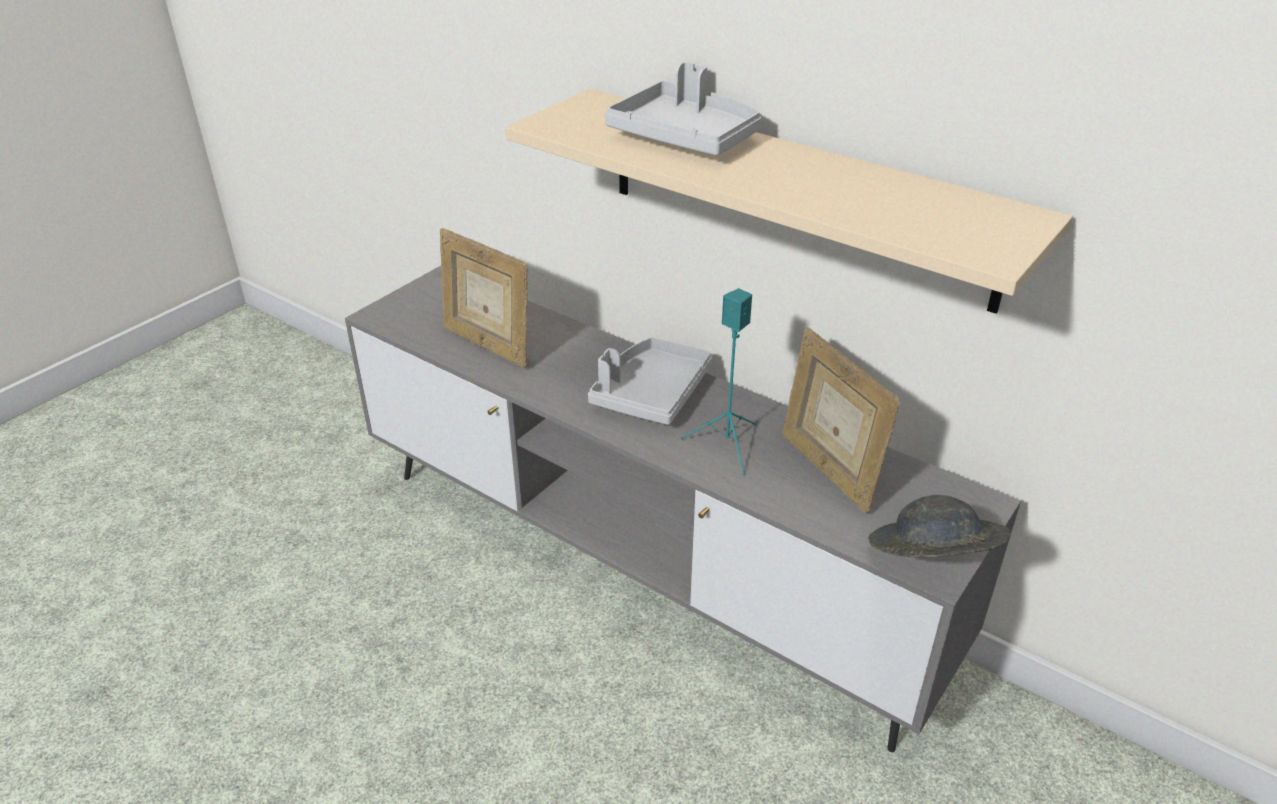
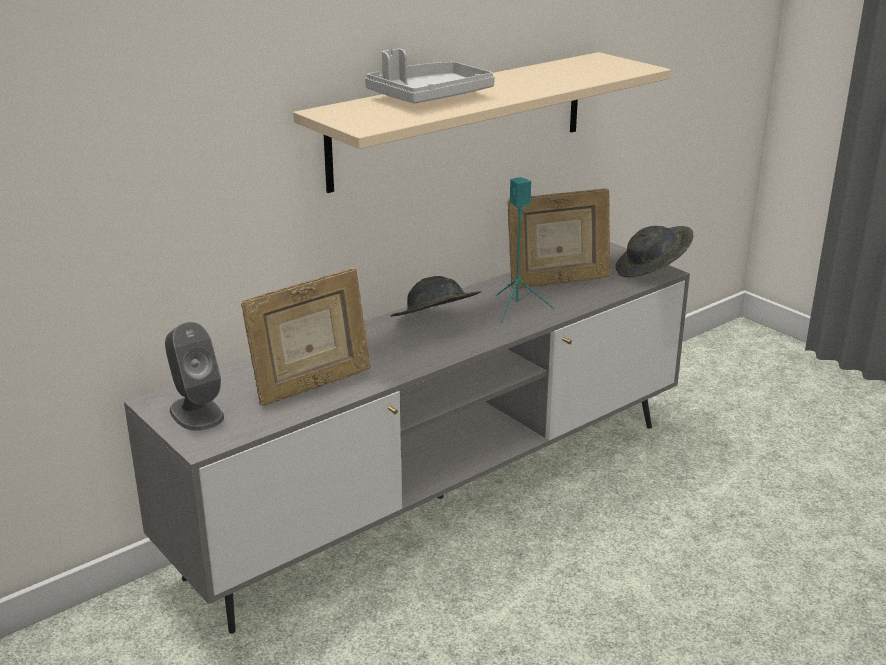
camera: 75 degrees left, 10 degrees down
(426, 300) = (196, 413): none -> grey speaker
(650, 393) = (435, 325): grey tray -> grey hat

